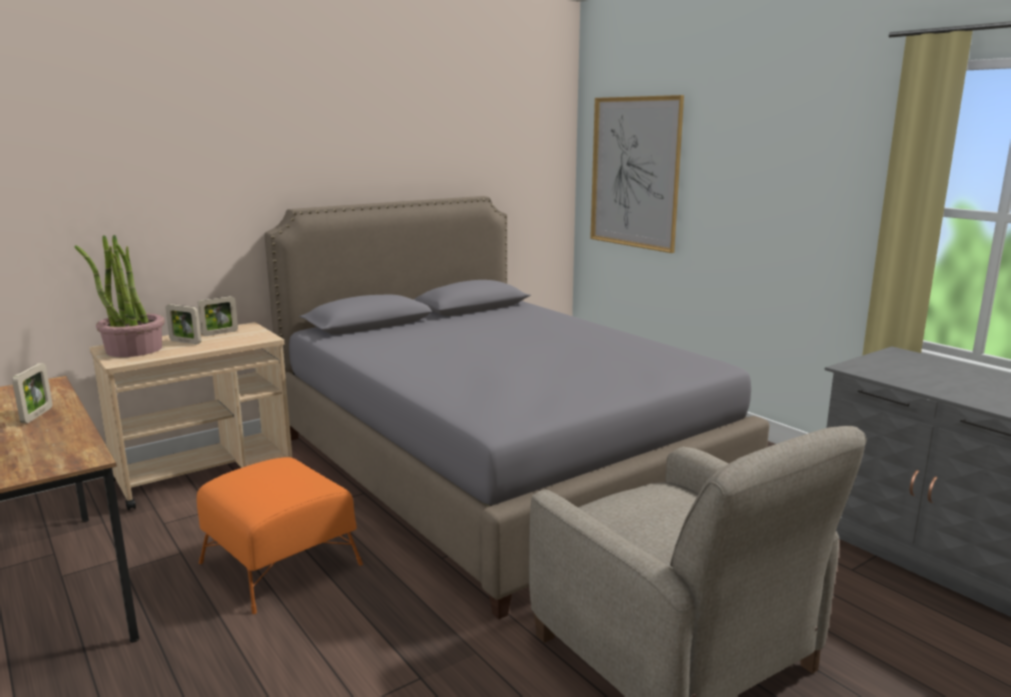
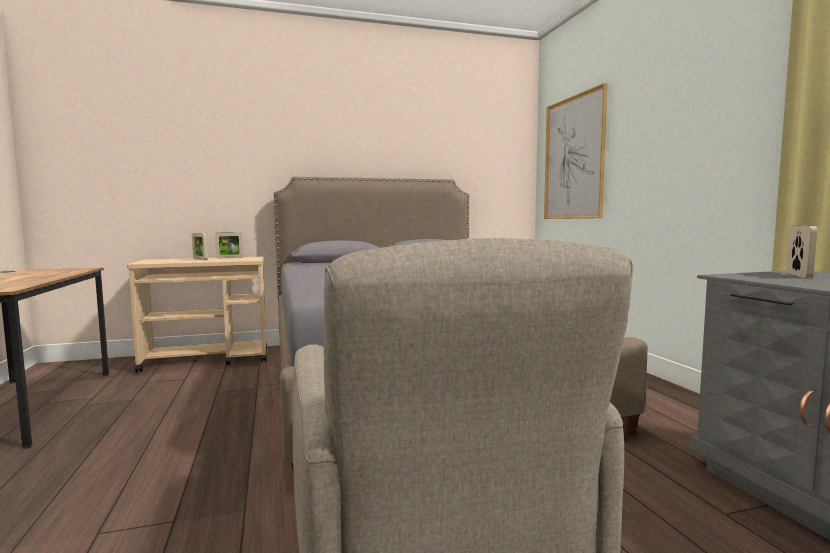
camera: 20 degrees right, 10 degrees down
(37, 415) = (39, 276): picture frame -> picture frame (798, 275)
(133, 349) = (163, 260): potted plant -> none
(280, 563) = (183, 415): orange ottoman -> none

